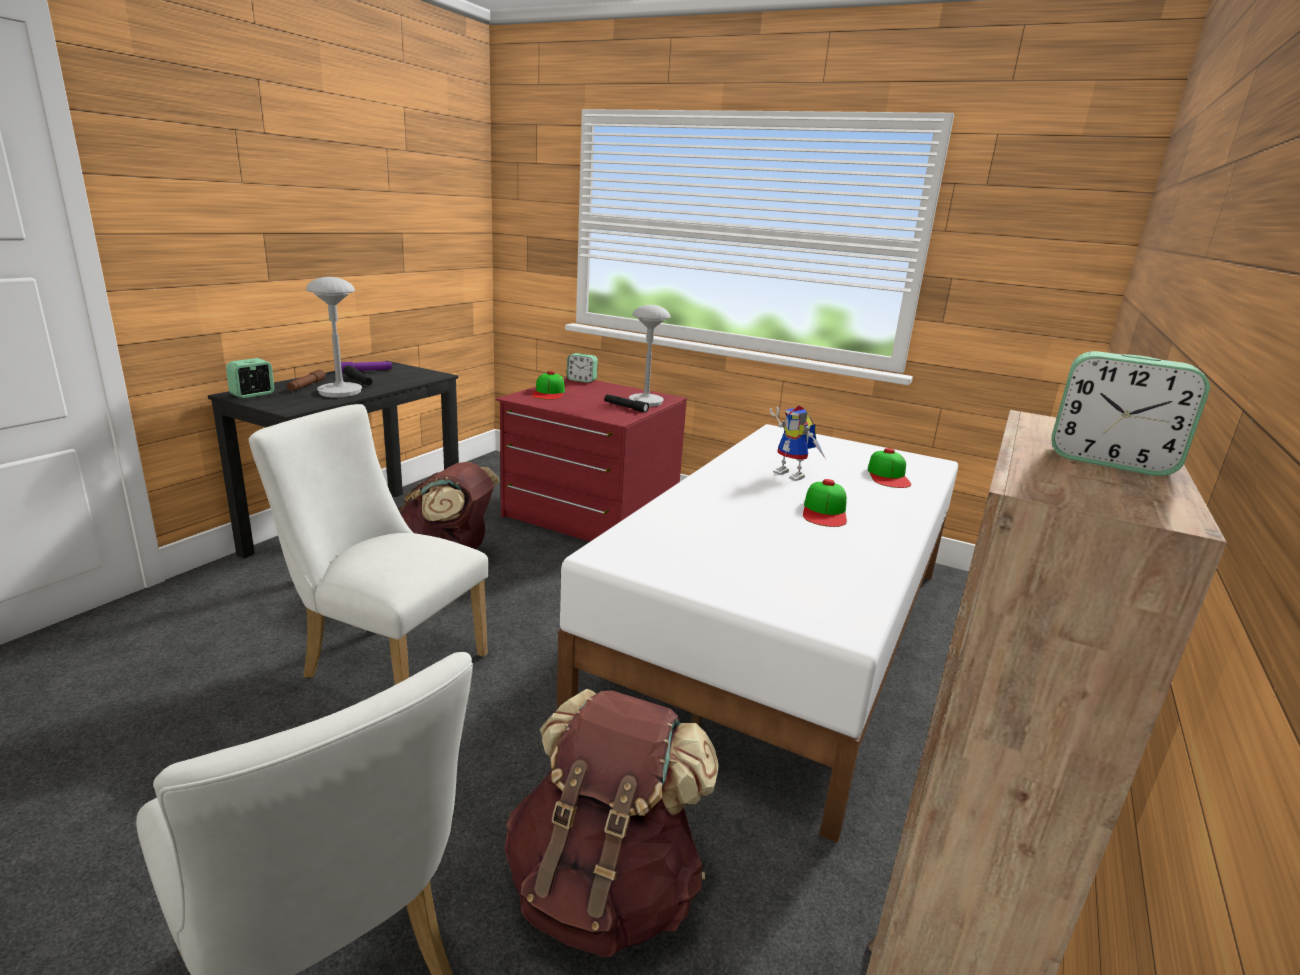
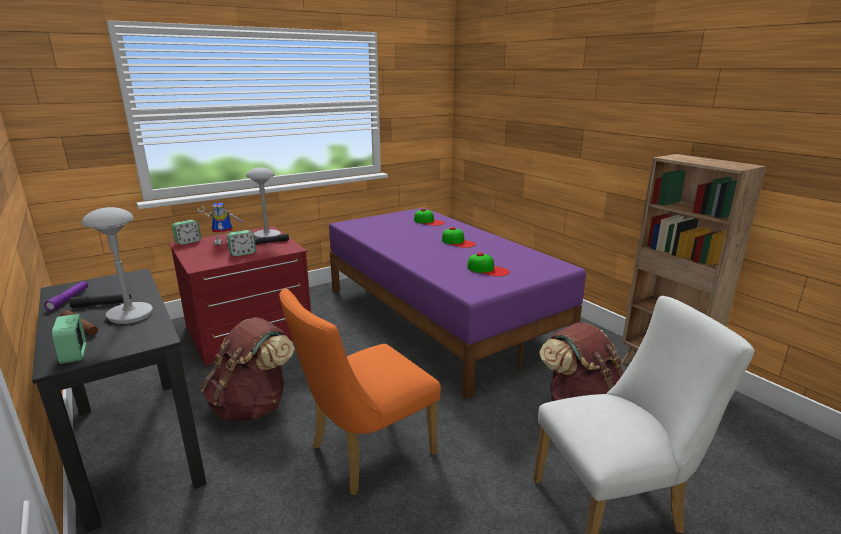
camera: 60 degrees left, 0 degrees up
(386, 663) = (364, 453): white chair -> orange chair
(549, 392) = (203, 256): cap -> cap (488, 269)
(783, 635) = (439, 316): white bed -> purple bed
(793, 475) = (410, 236): toy robot -> toy robot (226, 241)
(1109, 461) = (709, 160): alarm clock -> alarm clock (243, 253)

